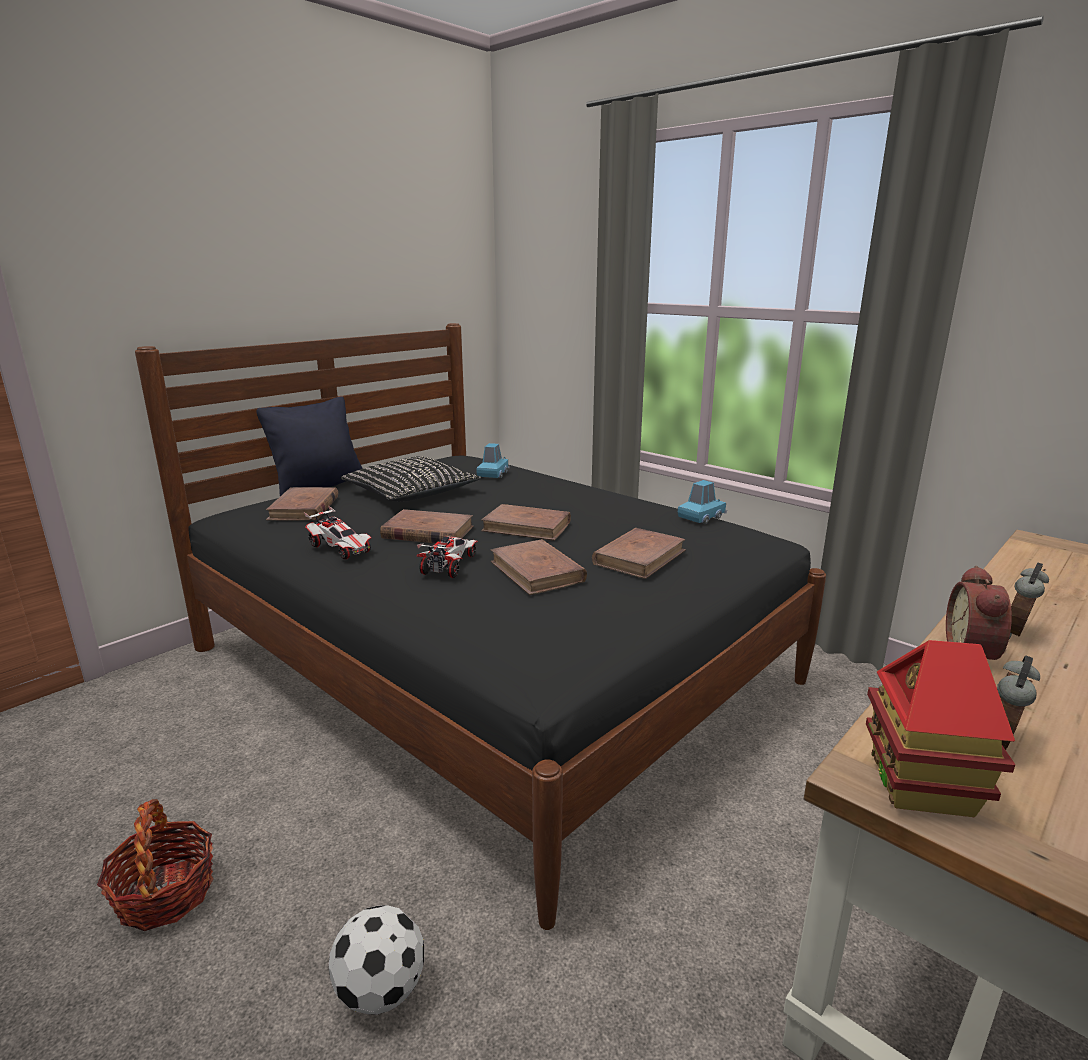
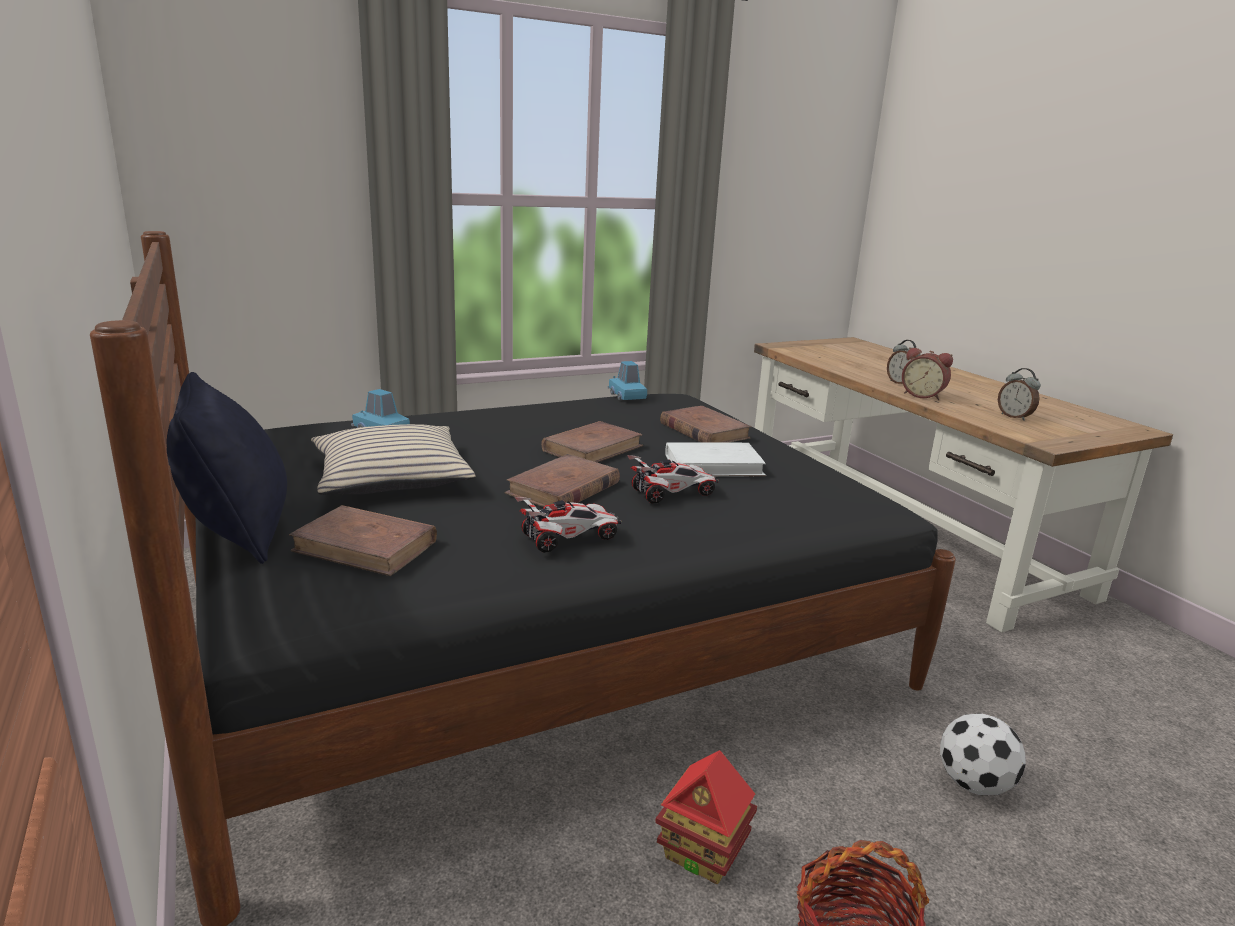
camera: 70 degrees left, 0 degrees up
(411, 492) = (391, 477): black pillow -> beige pillow
(449, 565) = (672, 493): toy car -> toy car turned 120 degrees clockwise
(537, 572) = (714, 465): brown book -> white book
(921, 785) = (1053, 437): toy house -> toy house (702, 853)

